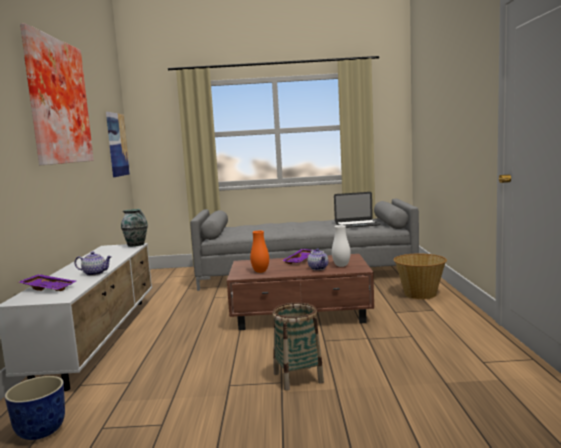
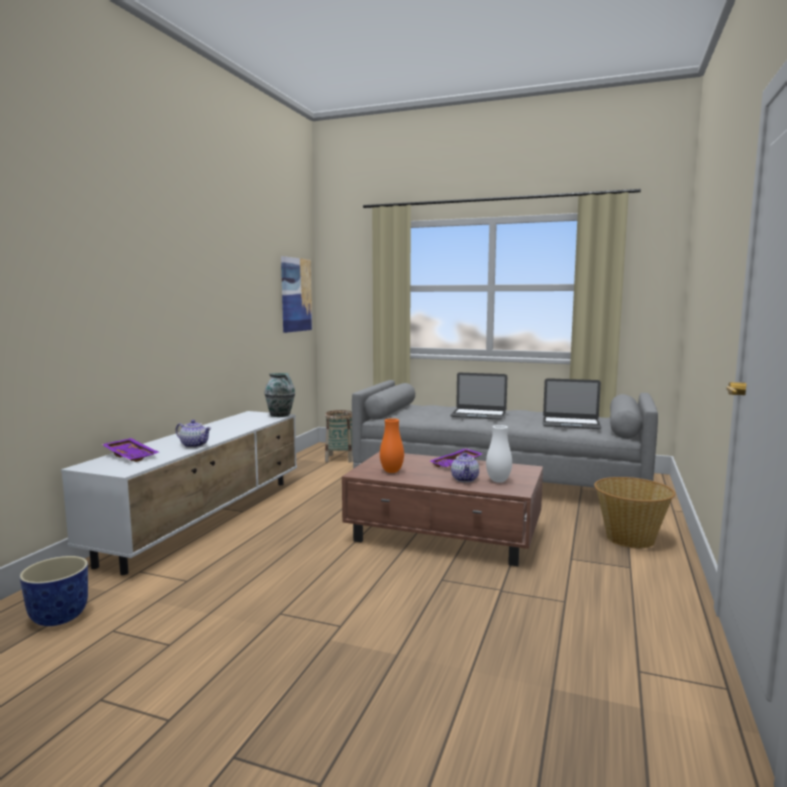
camera: 20 degrees right, 0 degrees up
(55, 102) = (194, 245): picture -> none
(288, 226) = (478, 414): none -> laptop
(298, 378) = (365, 625): basket -> basket (340, 458)

